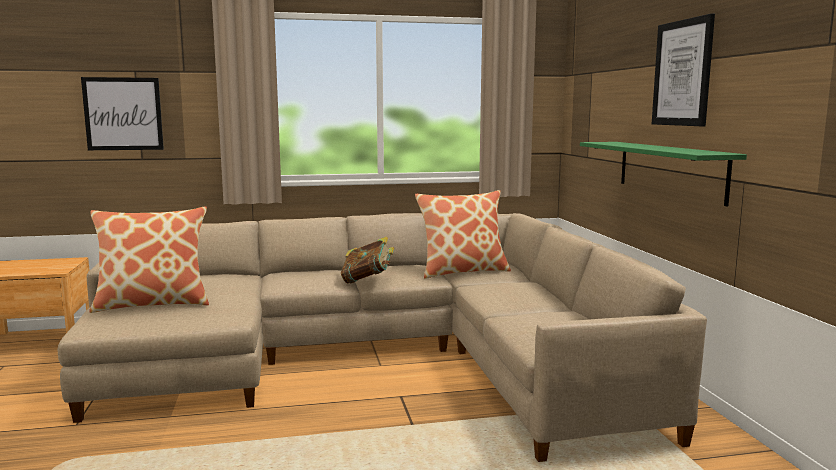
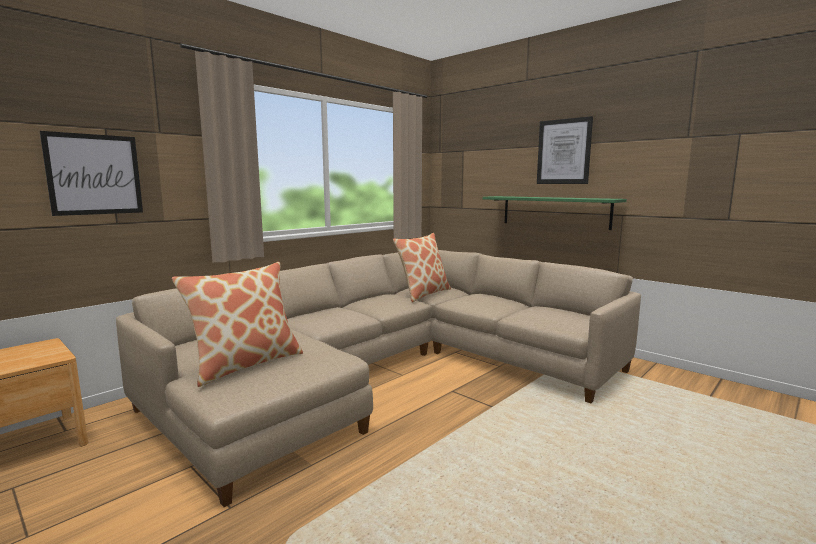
camera: 35 degrees left, 0 degrees up
(368, 281) = (377, 311): book -> none

